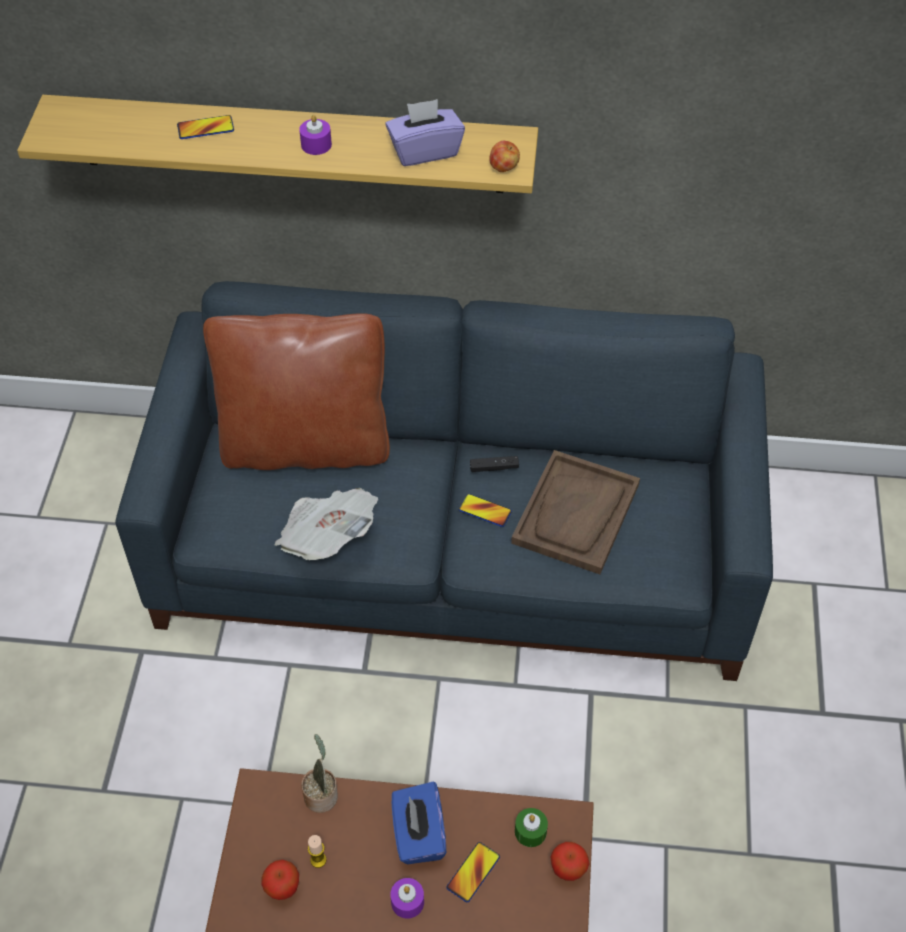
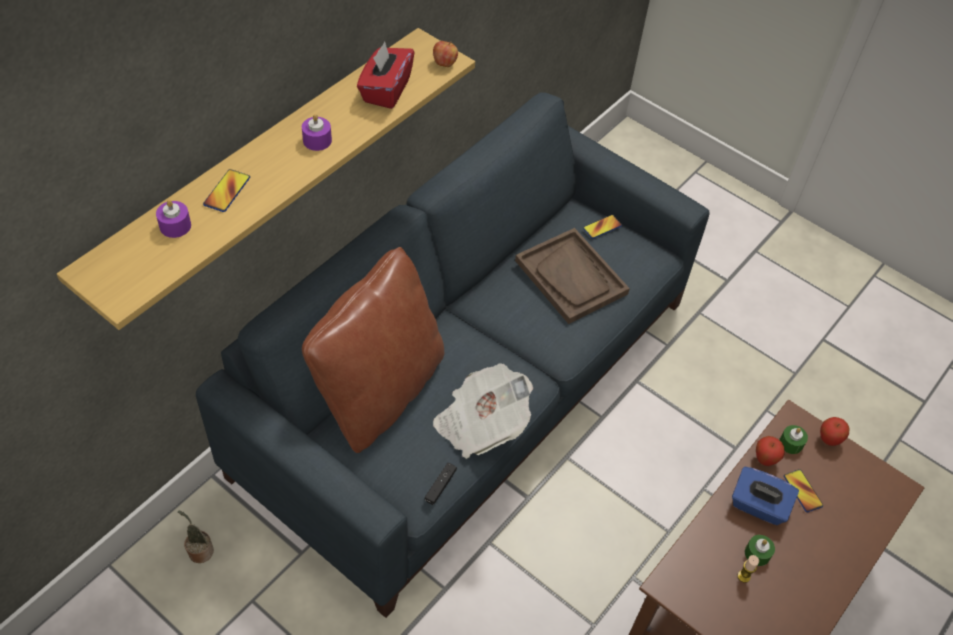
camera: 60 degrees left, 0 degrees up
(283, 889) = (754, 610): apple -> apple (764, 459)
(321, 794) = (693, 546): potted plant -> potted plant (199, 550)
(356, 861) = (757, 554): none -> green candle
(407, 902) = (804, 540): purple candle -> purple candle (175, 226)
(425, 151) = (385, 90): purple tissue box -> red tissue box
(485, 511) = (530, 322): phone -> phone (602, 227)
(494, 467) = (494, 297): black game controller -> black game controller (440, 486)

